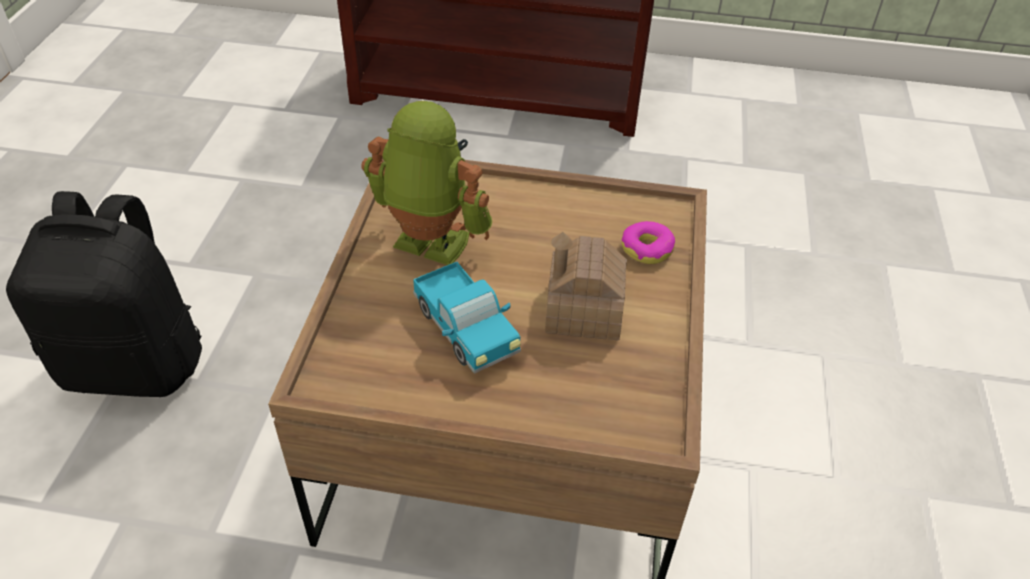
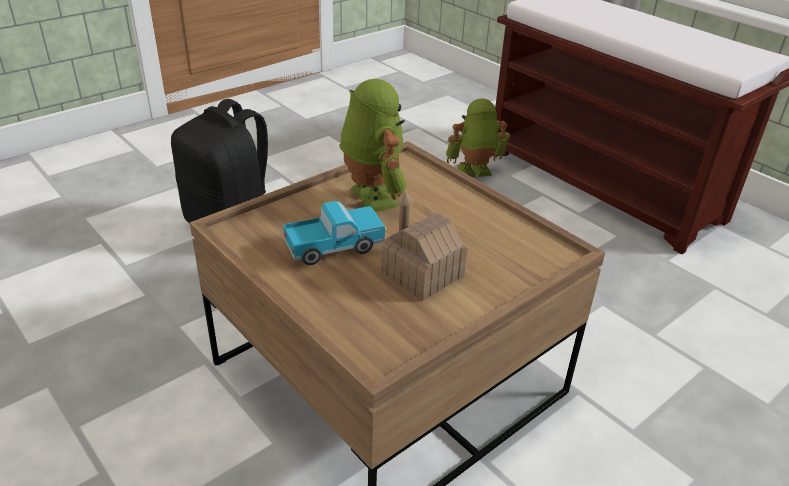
camera: 40 degrees right, 10 degrees down
(358, 136) = (474, 172): none -> toy robot
(466, 331) = (335, 247): toy truck -> toy truck turned 120 degrees counterclockwise
(647, 249) = (513, 265): donut -> none

